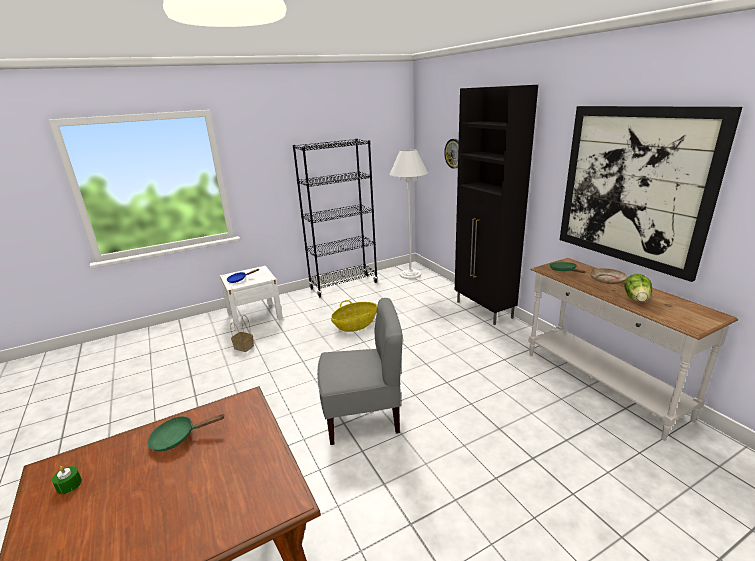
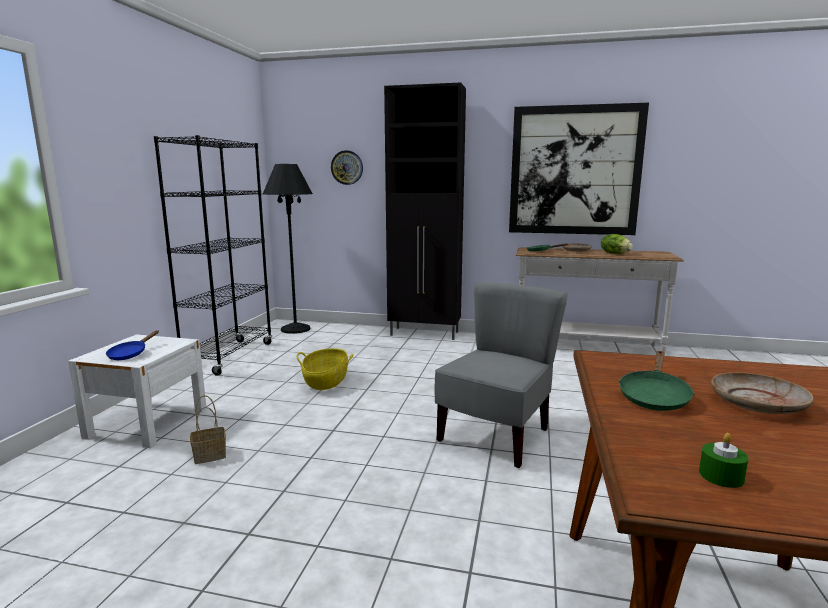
camera: 50 degrees left, 10 degrees down
(189, 480) = (758, 403): none -> beige plate
(410, 274) = (295, 329): white floor lamp -> black floor lamp

